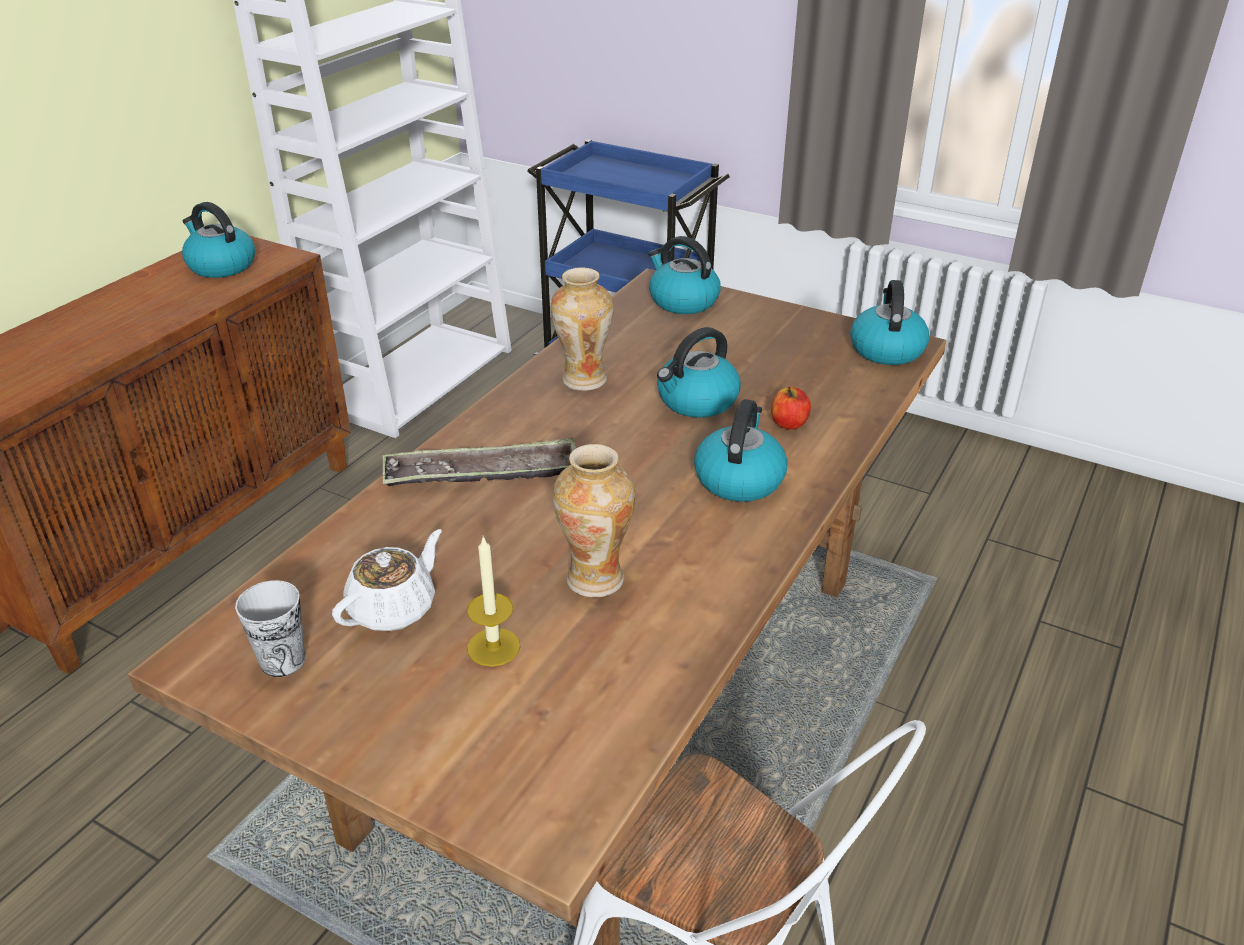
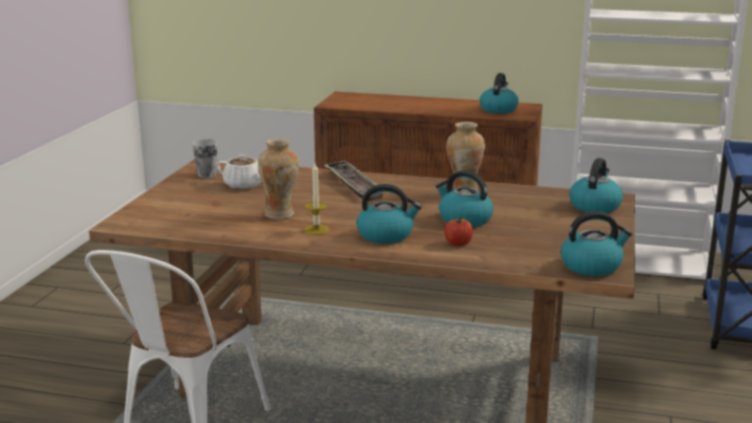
camera: 75 degrees right, 15 degrees down
(493, 647) = (225, 203): candle -> candle (316, 230)

